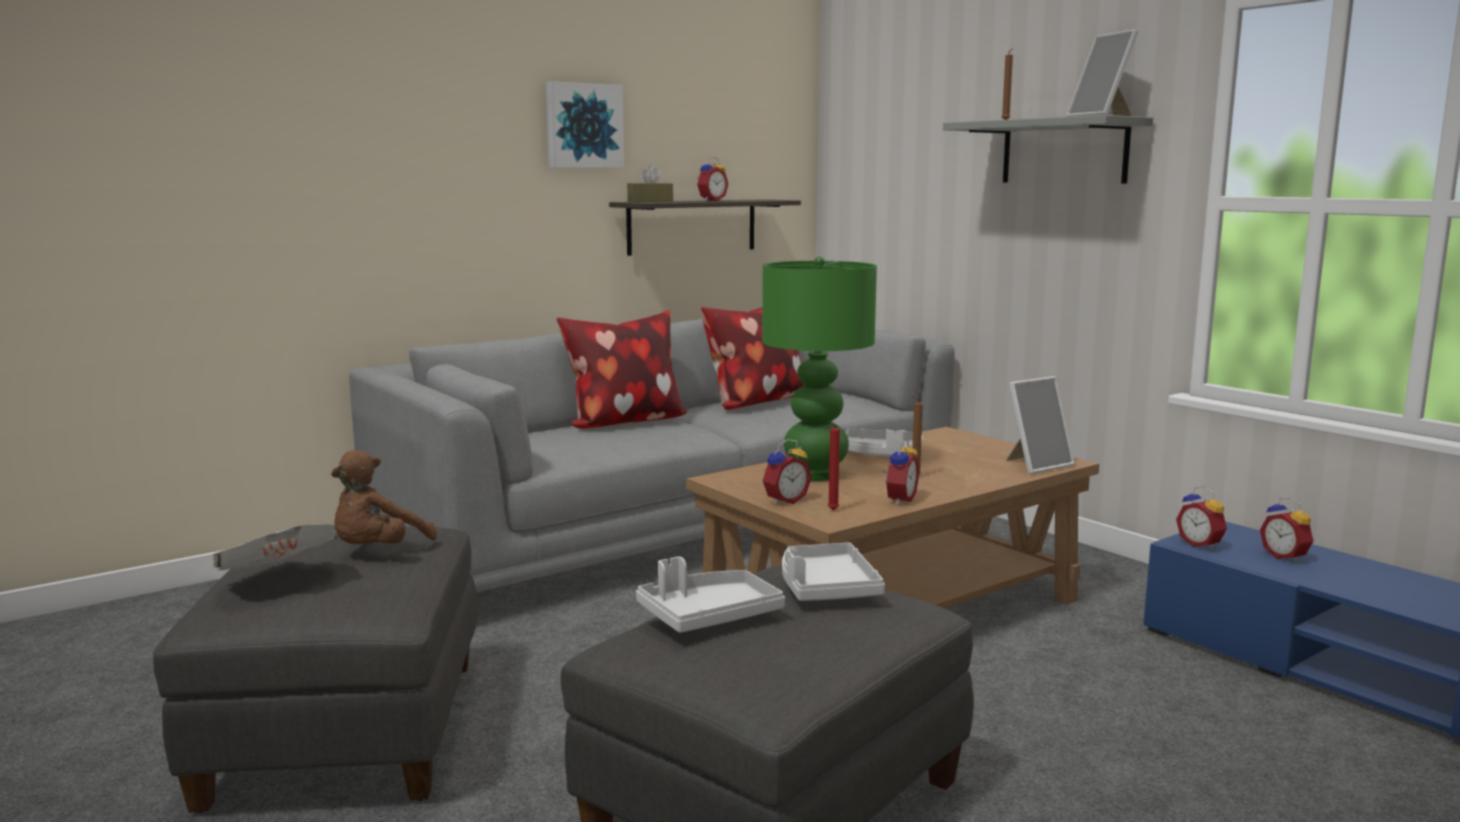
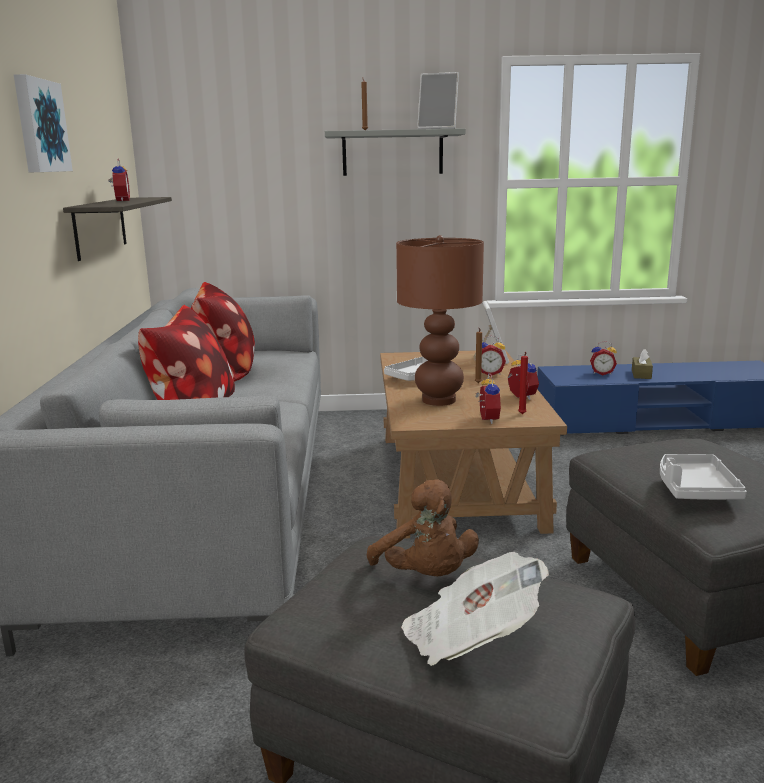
camera: 55 degrees left, 5 degrees up
(650, 201) = (101, 204): brown tissue box -> brown tissue box (641, 374)
(816, 474) = (438, 400): green table lamp -> brown table lamp
(825, 588) = (660, 451): grey tray -> none
(1201, 544) = (569, 379): alarm clock -> alarm clock (490, 373)

